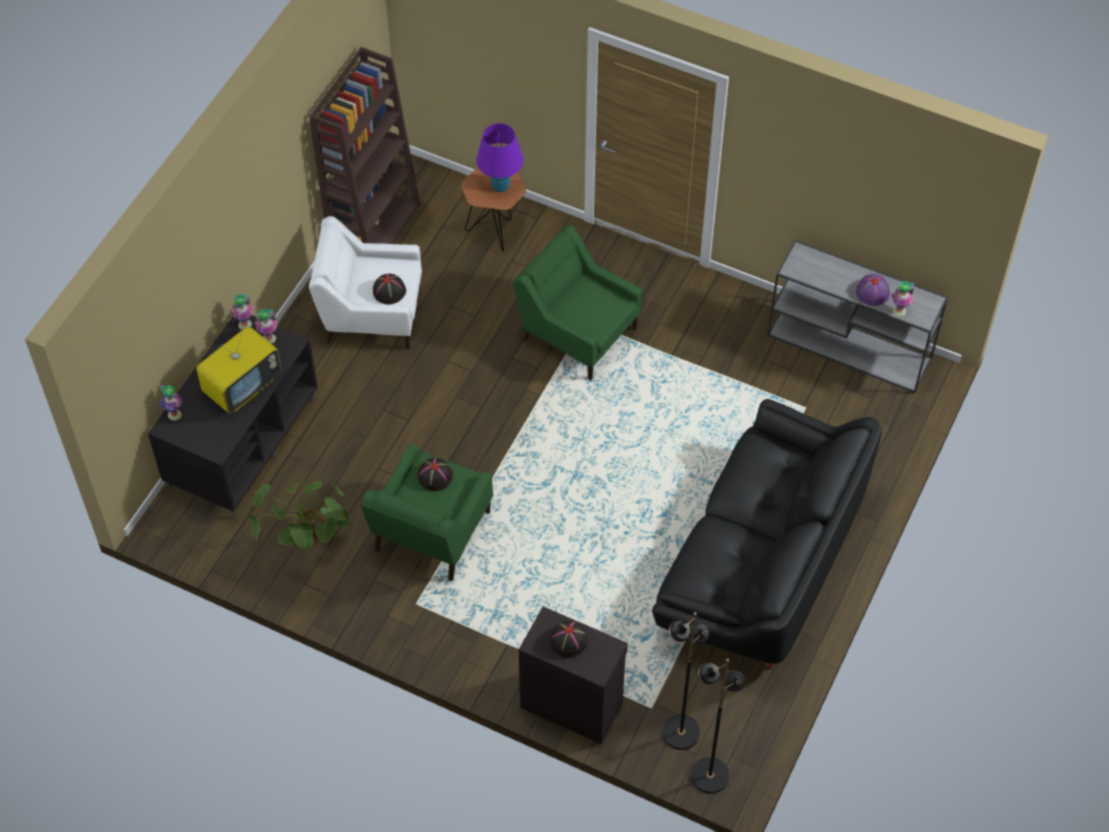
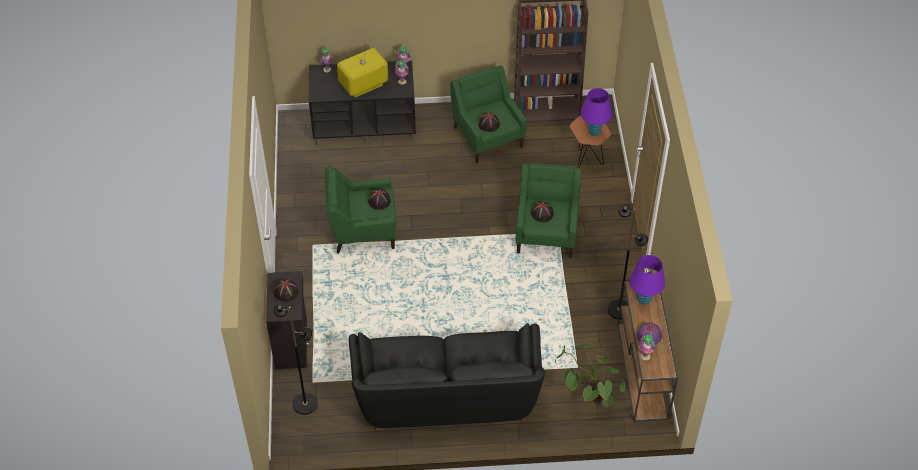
camera: 60 degrees right, 5 degrees down
(243, 386) = (363, 86): television -> television turned 135 degrees clockwise
(306, 541) = (321, 180): potted plant -> potted plant (588, 395)
(371, 314) = (487, 136): white armchair -> green armchair
(582, 311) = (542, 213): none -> black hat
(709, 775) = (285, 430): black floor lamp -> black floor lamp (619, 309)
(816, 269) = (644, 299): none -> purple table lamp
(851, 347) = (642, 371): grey console table -> brown console table

